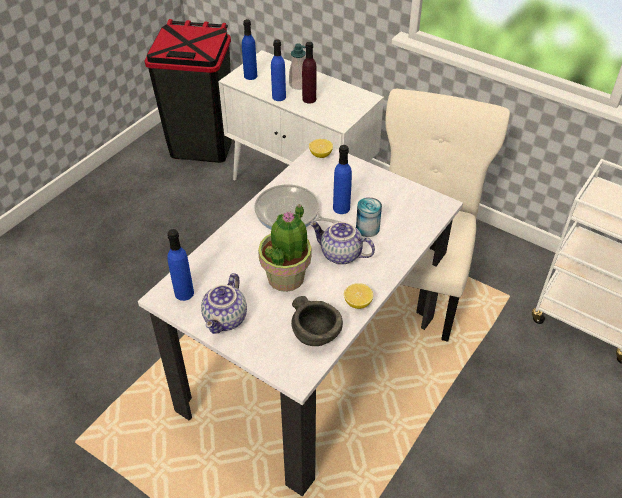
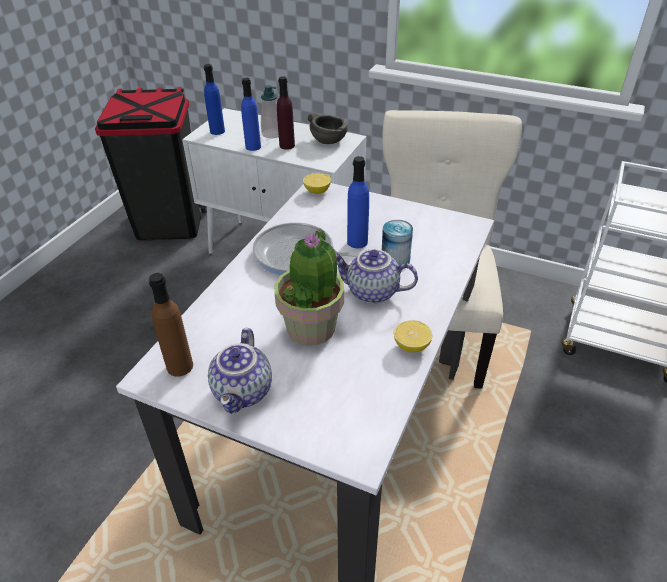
camera: 10 degrees left, 5 degrees down
(184, 293) = (180, 366): blue bottle -> brown bottle
(316, 334) = (370, 392): grey bowl -> grey bowl (328, 140)

